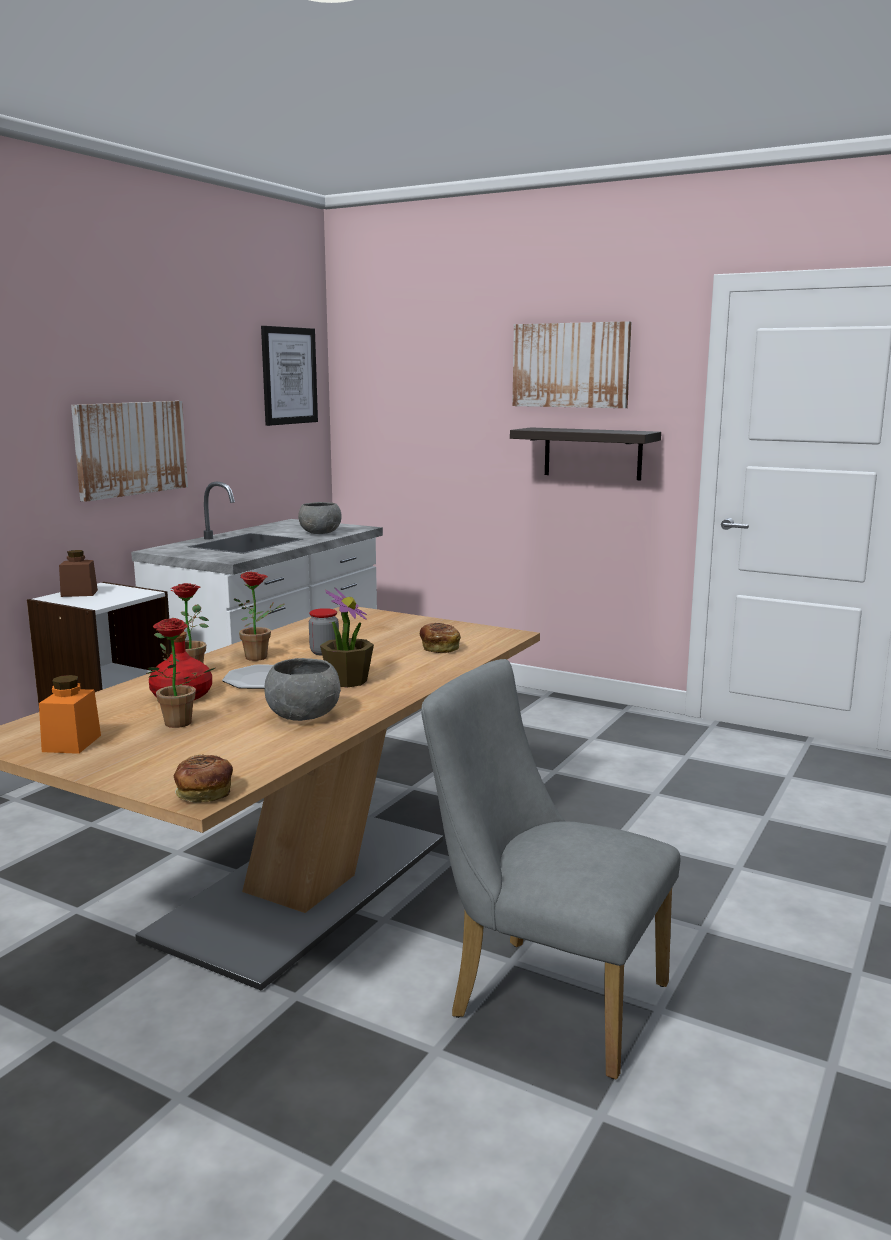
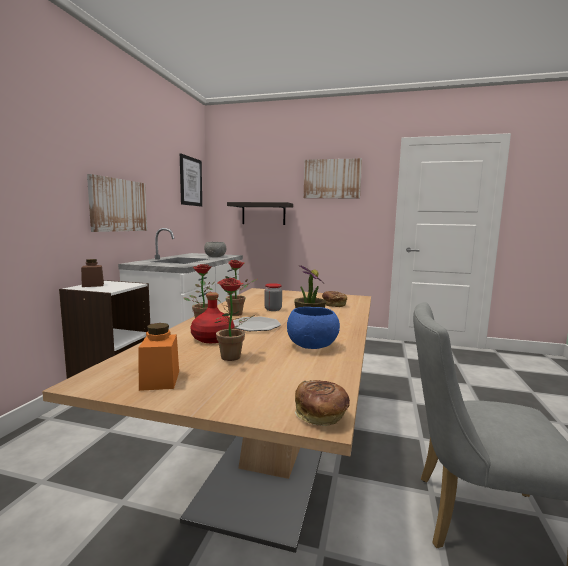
camera: 15 degrees left, 5 degrees down
(303, 716) = (312, 346): grey bowl -> blue bowl
(592, 453) = (342, 219): shelf -> shelf (263, 214)

